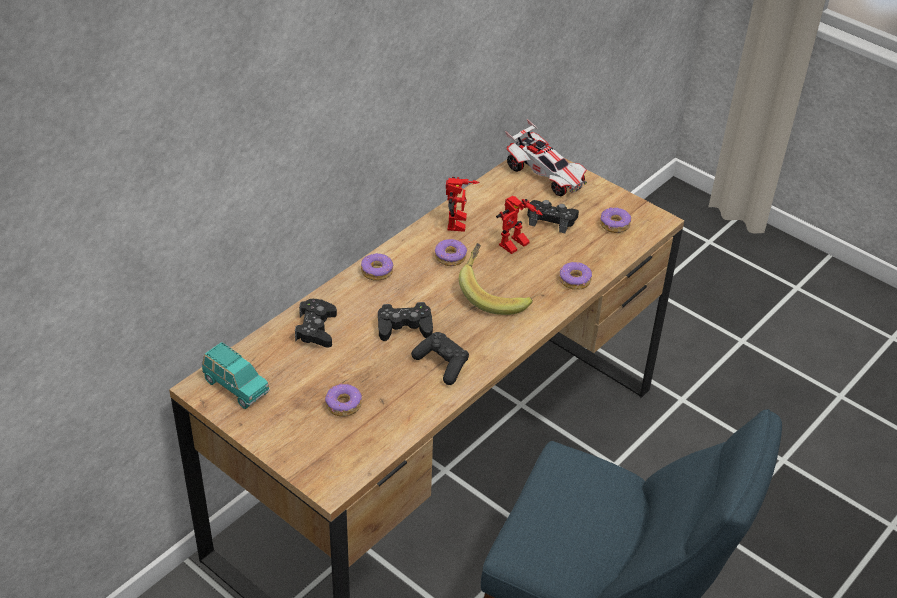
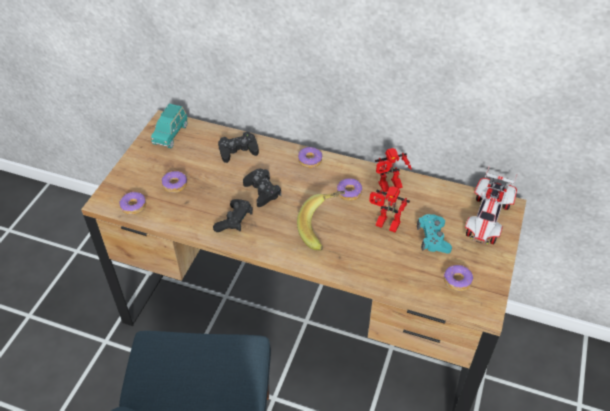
camera: 70 degrees right, 5 degrees up
(551, 220) = (433, 238): black game controller -> turquoise game controller
(575, 280) = (368, 272): donut -> donut (133, 207)

